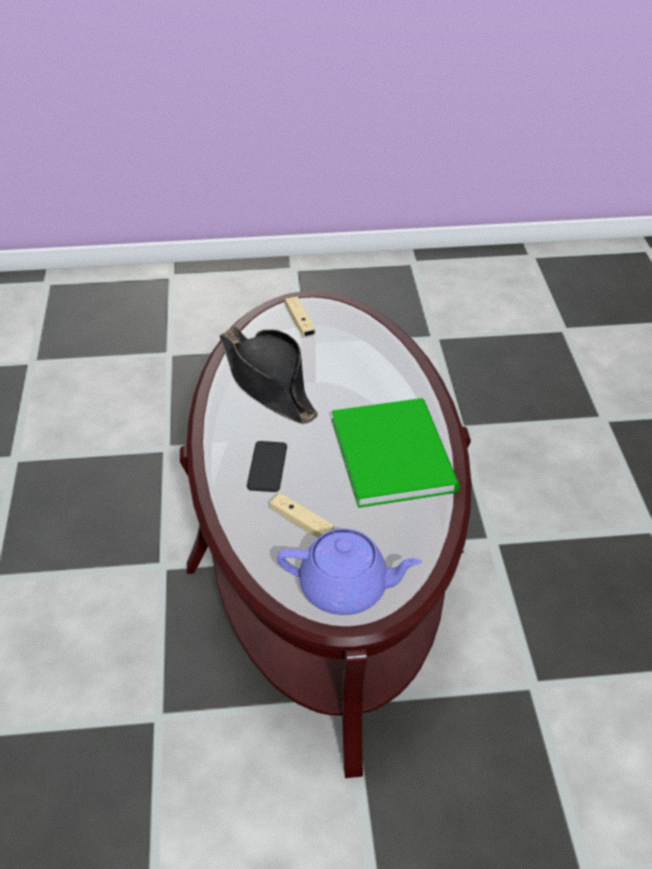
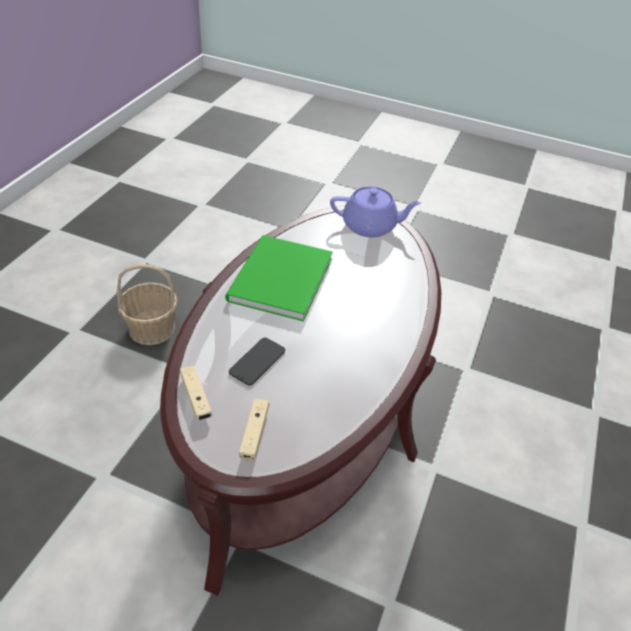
camera: 155 degrees left, 0 degrees up
(267, 467) = (375, 308): phone -> phone (257, 361)
(268, 383) = (332, 376): black hat -> none
(302, 523) = (374, 266): beige game controller -> beige game controller (196, 398)
(346, 588) = (370, 226): purple teapot -> purple teapot turned 150 degrees clockwise
(582, 573) = (151, 328): none -> basket

